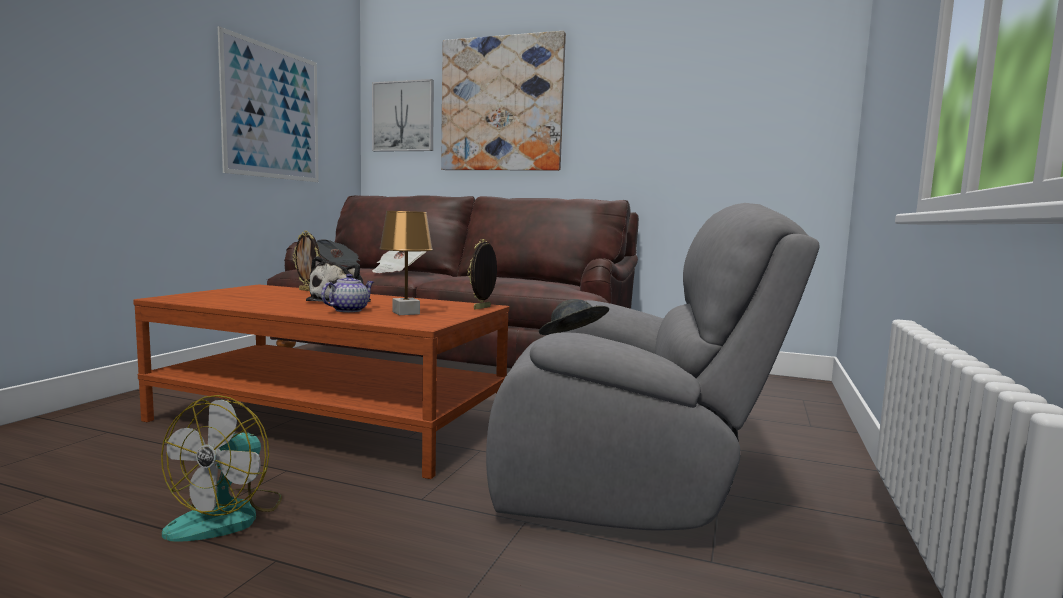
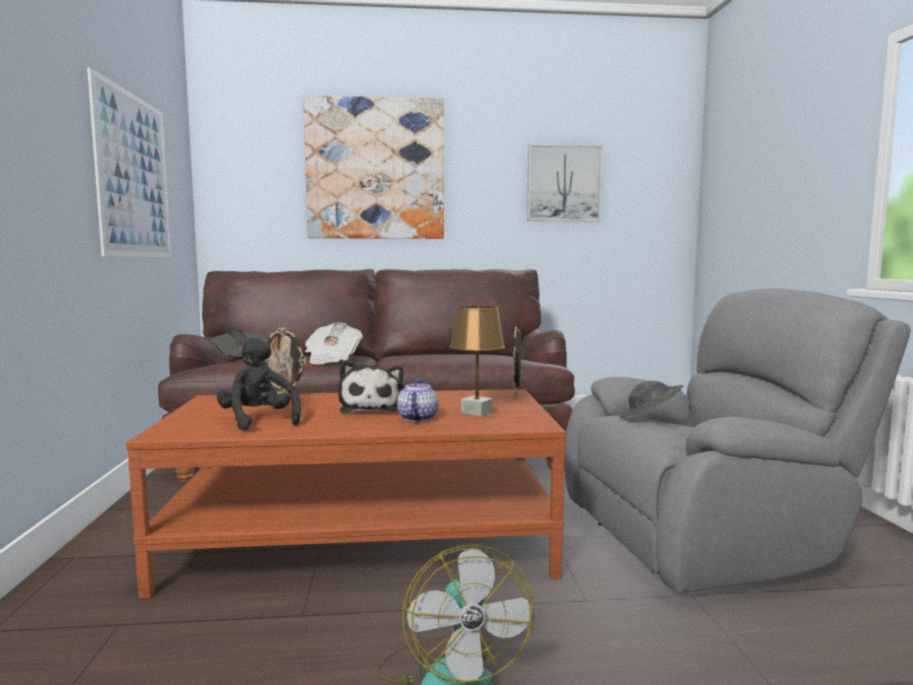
camera: 25 degrees left, 0 degrees up
(241, 299) = (259, 421): none -> black plush toy
(403, 116) = (253, 177): picture -> picture (563, 183)

